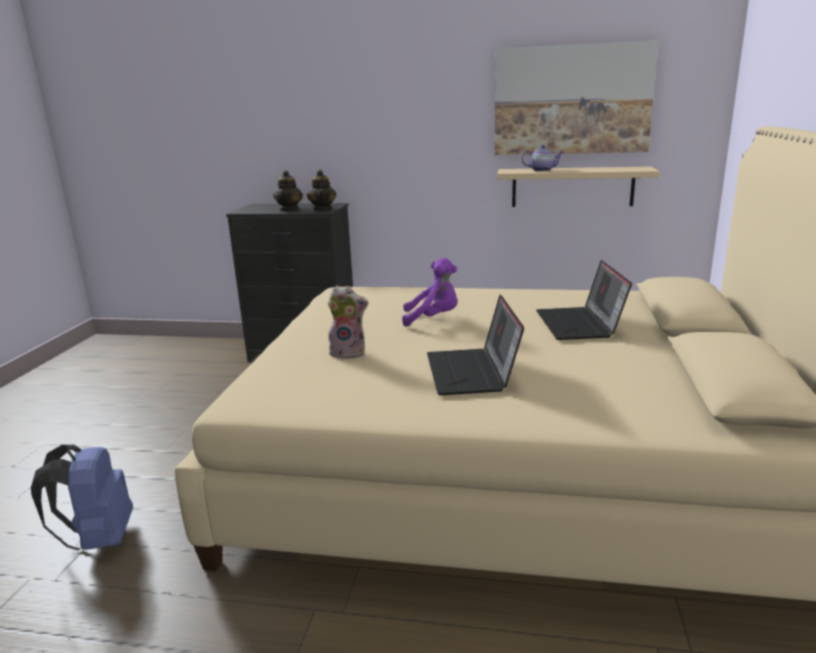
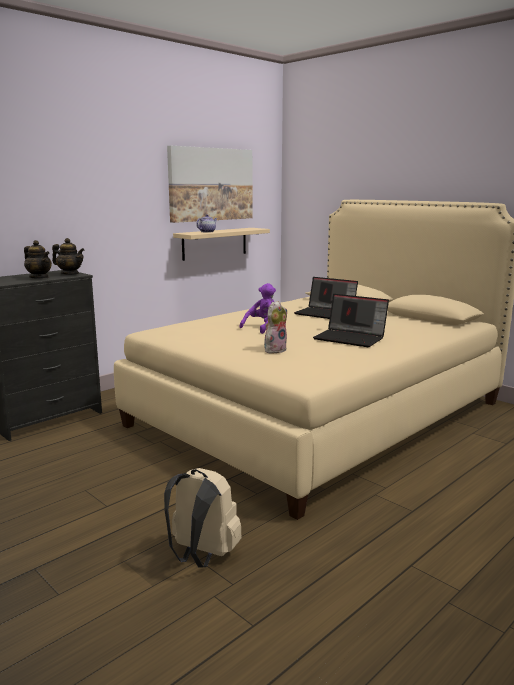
camera: 55 degrees left, 5 degrees down
(99, 539) = (201, 556): blue backpack -> beige backpack

